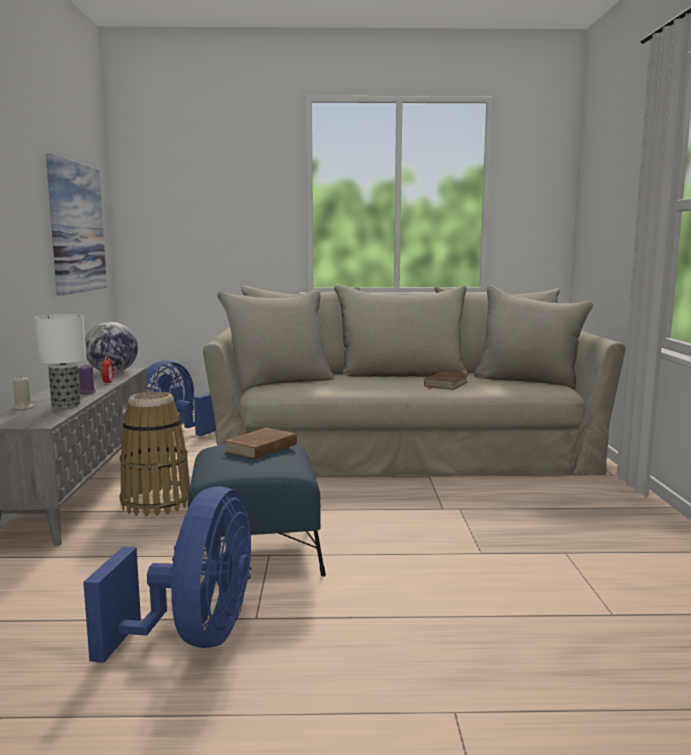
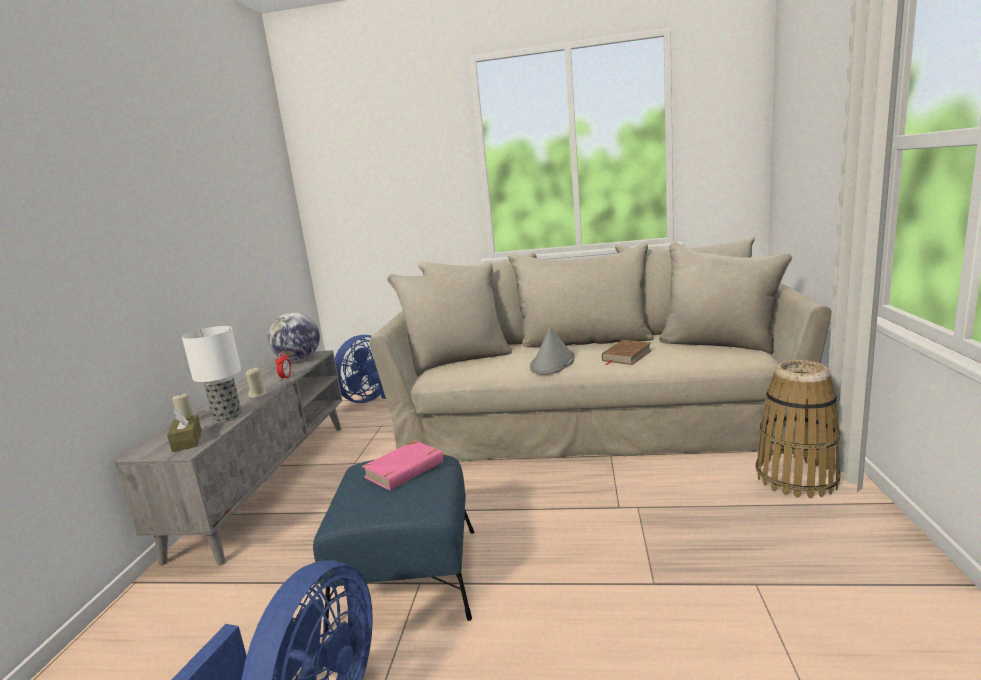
camera: 10 degrees right, 5 degrees up
(35, 418) = (187, 441): none -> brown tissue box
(76, 227) = (252, 222): picture -> none
(87, 393) = (258, 395): purple candle -> beige candle
(156, 503) = (330, 501): basket -> basket (796, 478)
(262, 448) = (405, 469): brown book -> pink book
(377, 386) = (552, 363): none -> grey hat

